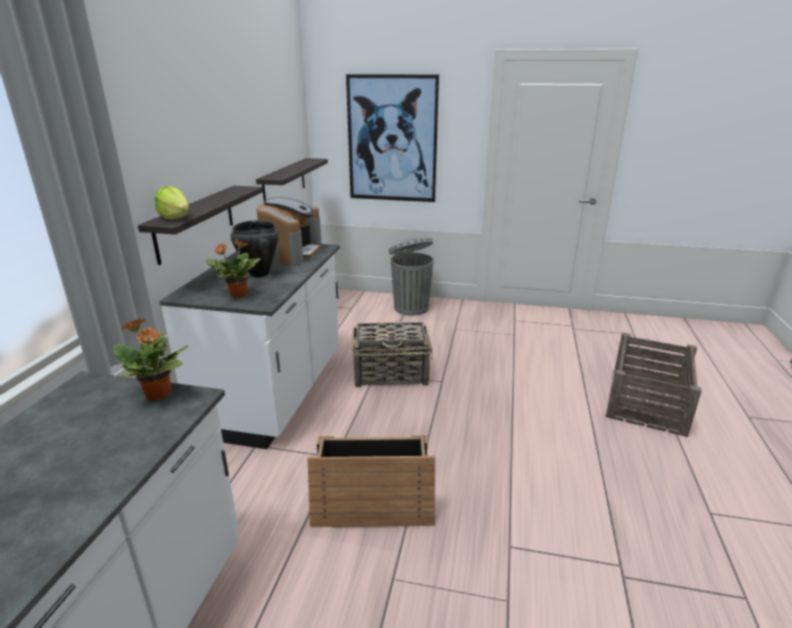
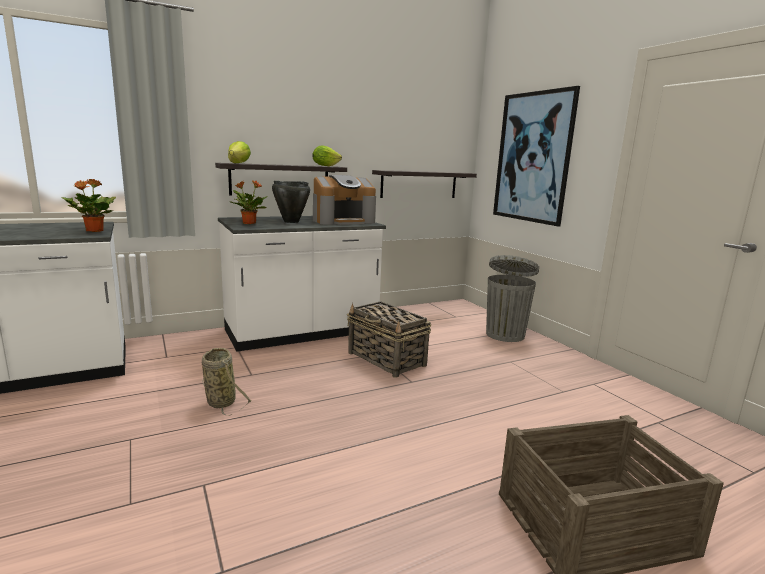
camera: 50 degrees right, 10 degrees down
(236, 190) = (325, 166): none -> lettuce
(371, 494) = (220, 401): crate -> basket

